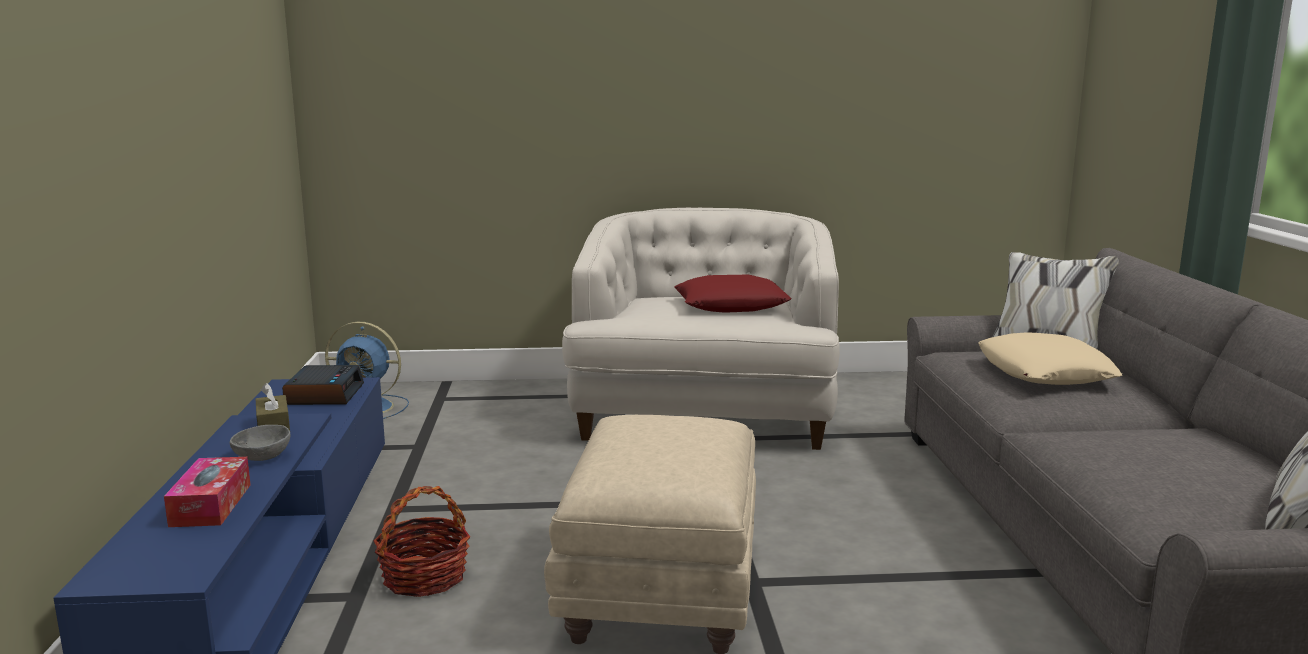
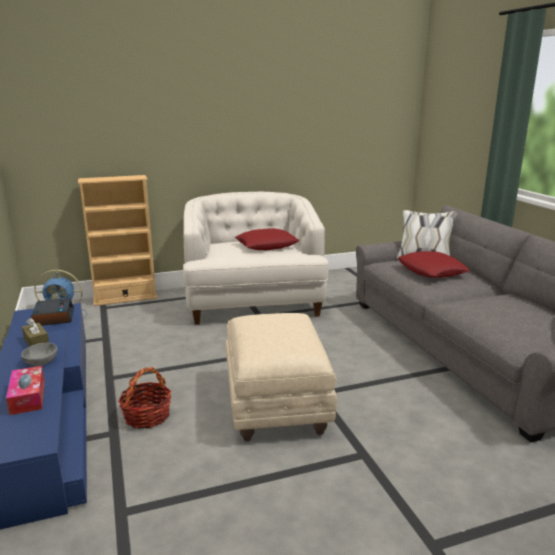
camera: 15 degrees left, 5 degrees up
(483, 387) = (125, 298): none -> beige bookcase
(1045, 372) = (431, 271): beige pillow -> red pillow

